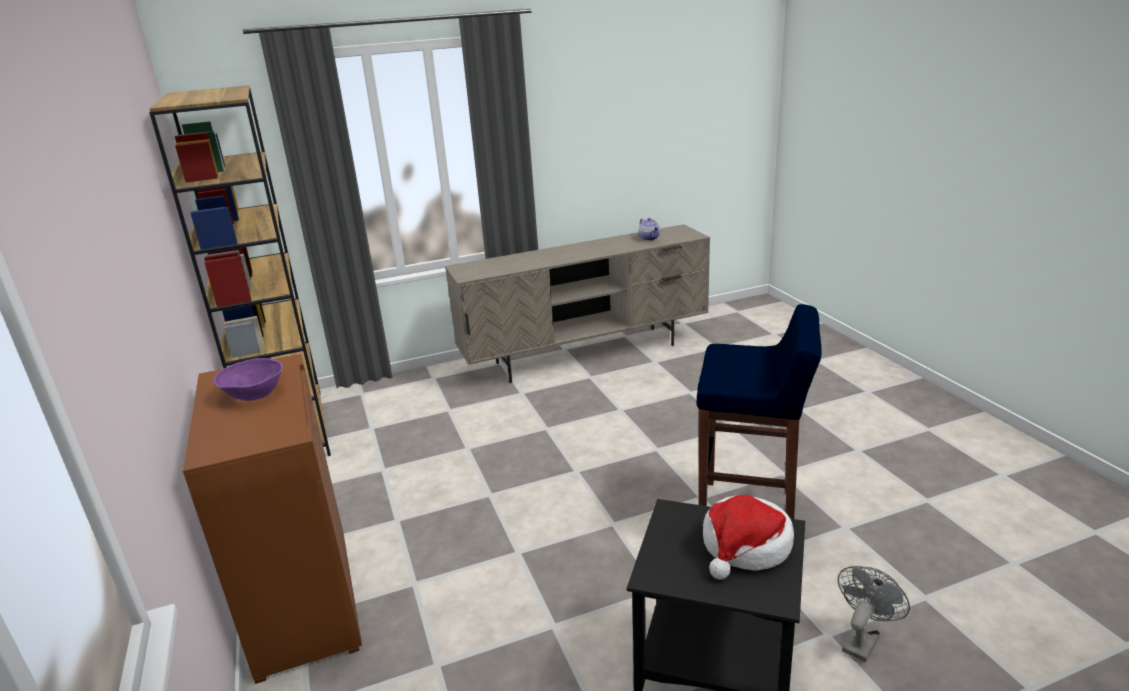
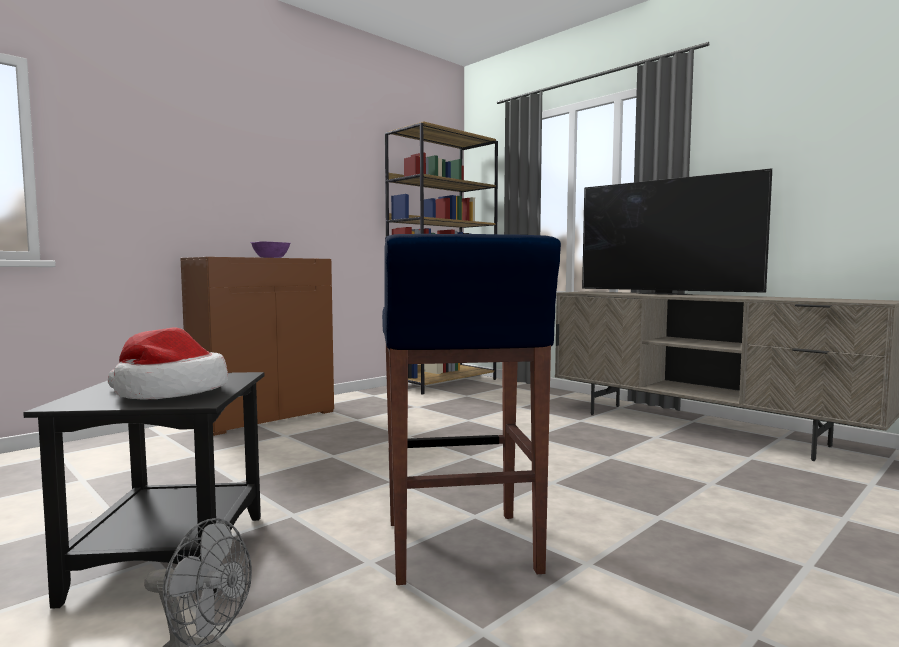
camera: 65 degrees right, 20 degrees down
(538, 254) = (664, 293): none -> television
(649, 238) = (809, 298): teapot -> none

